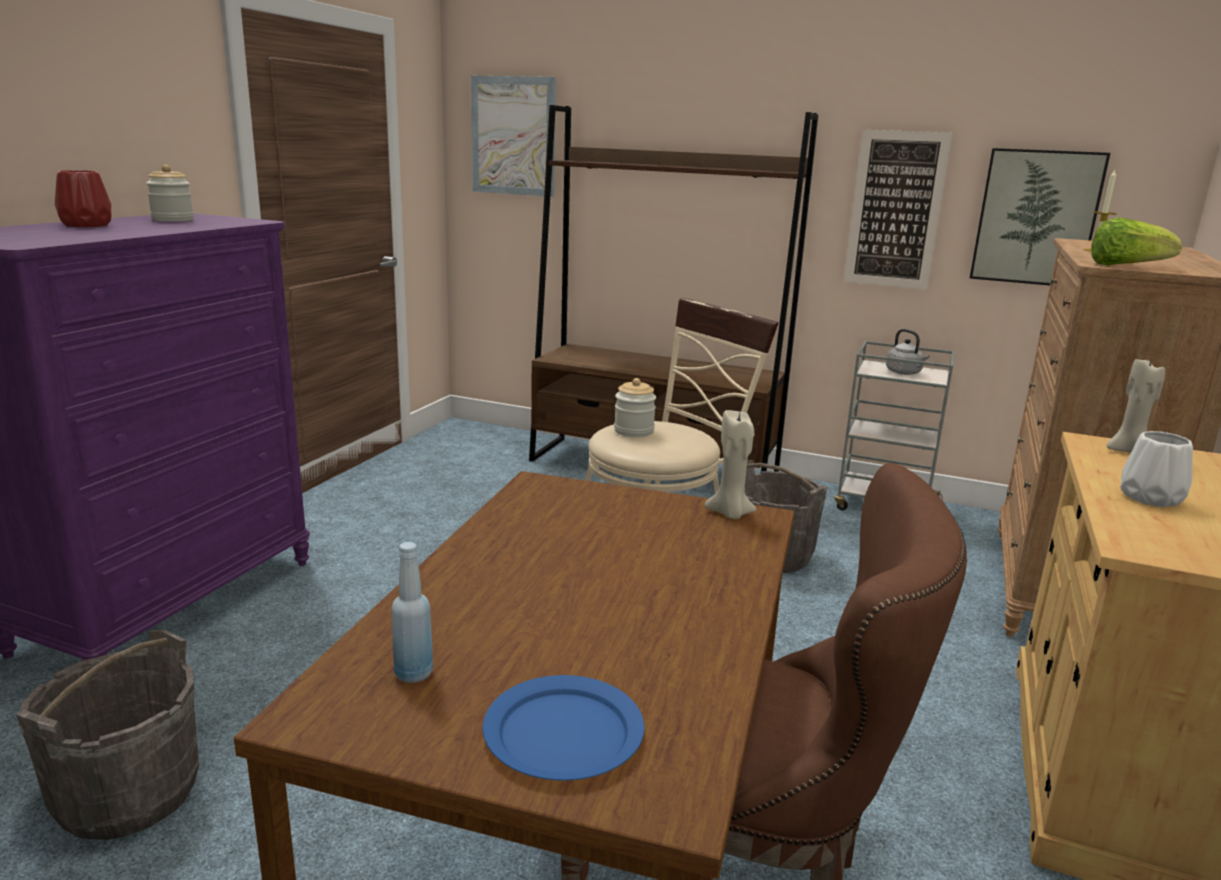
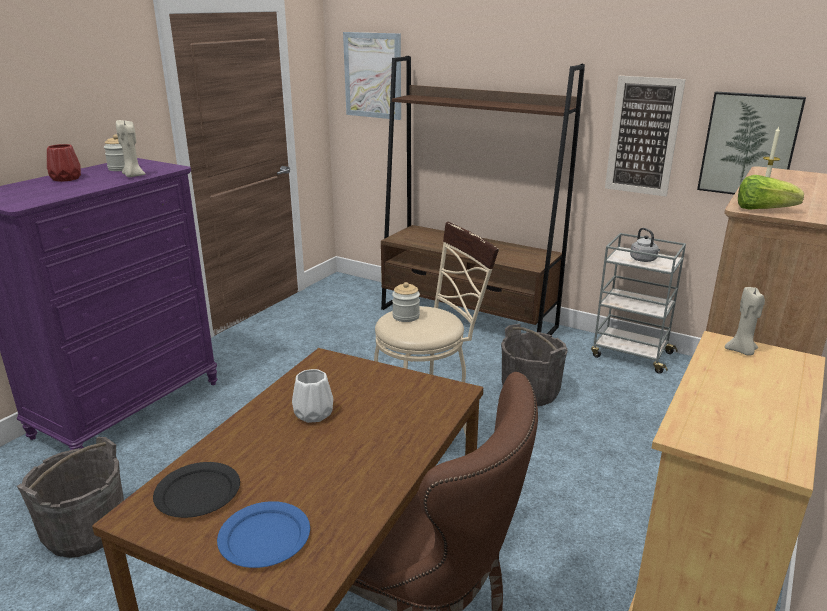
camera: 10 degrees right, 5 degrees up
(413, 674) = (197, 493): blue bottle -> black plate
(730, 513) = (438, 388): beige candle -> beige candle (133, 176)
(1149, 498) = (724, 394): white vase -> white vase (312, 414)

